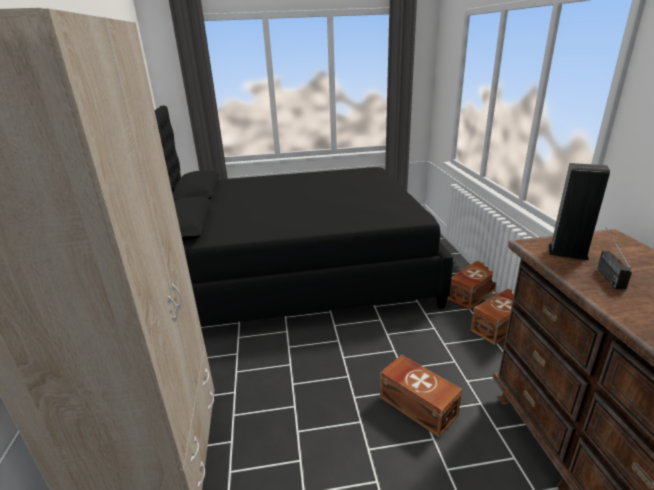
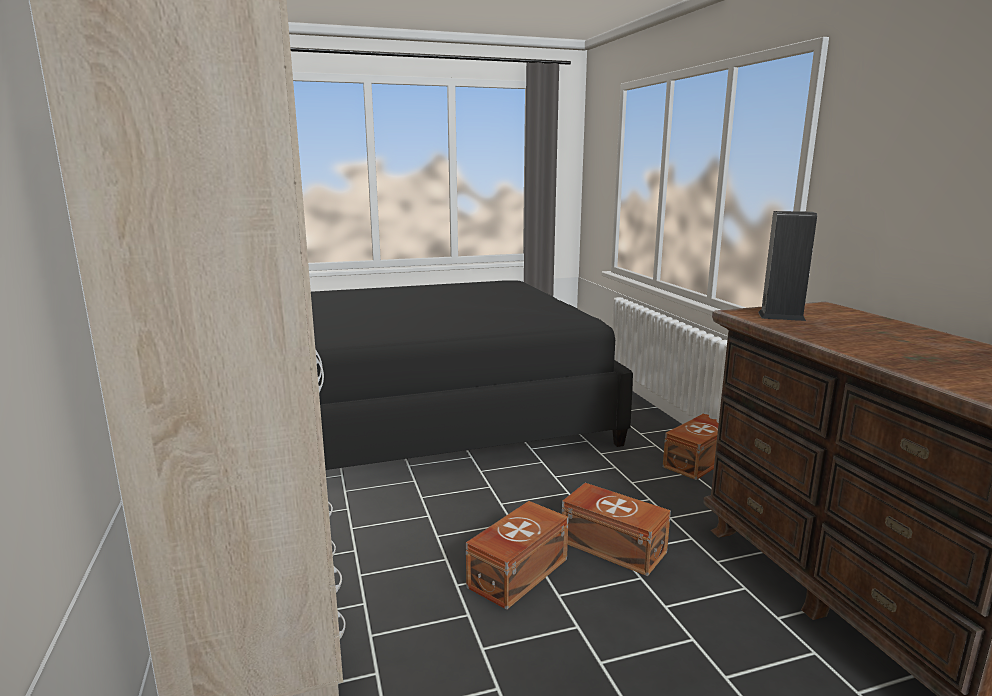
camera: 10 degrees left, 10 degrees down
(471, 294) = (655, 431): brown storage box -> brown storage box (516, 573)
(604, 272) = (825, 327): radio -> none

